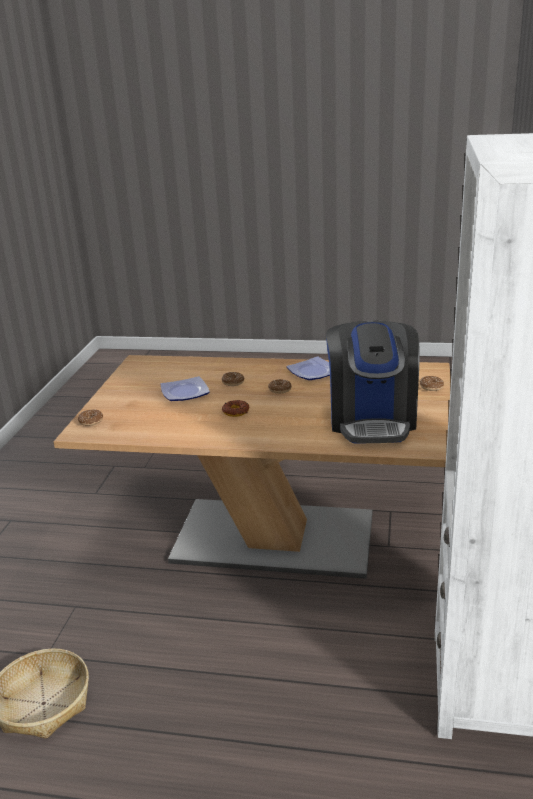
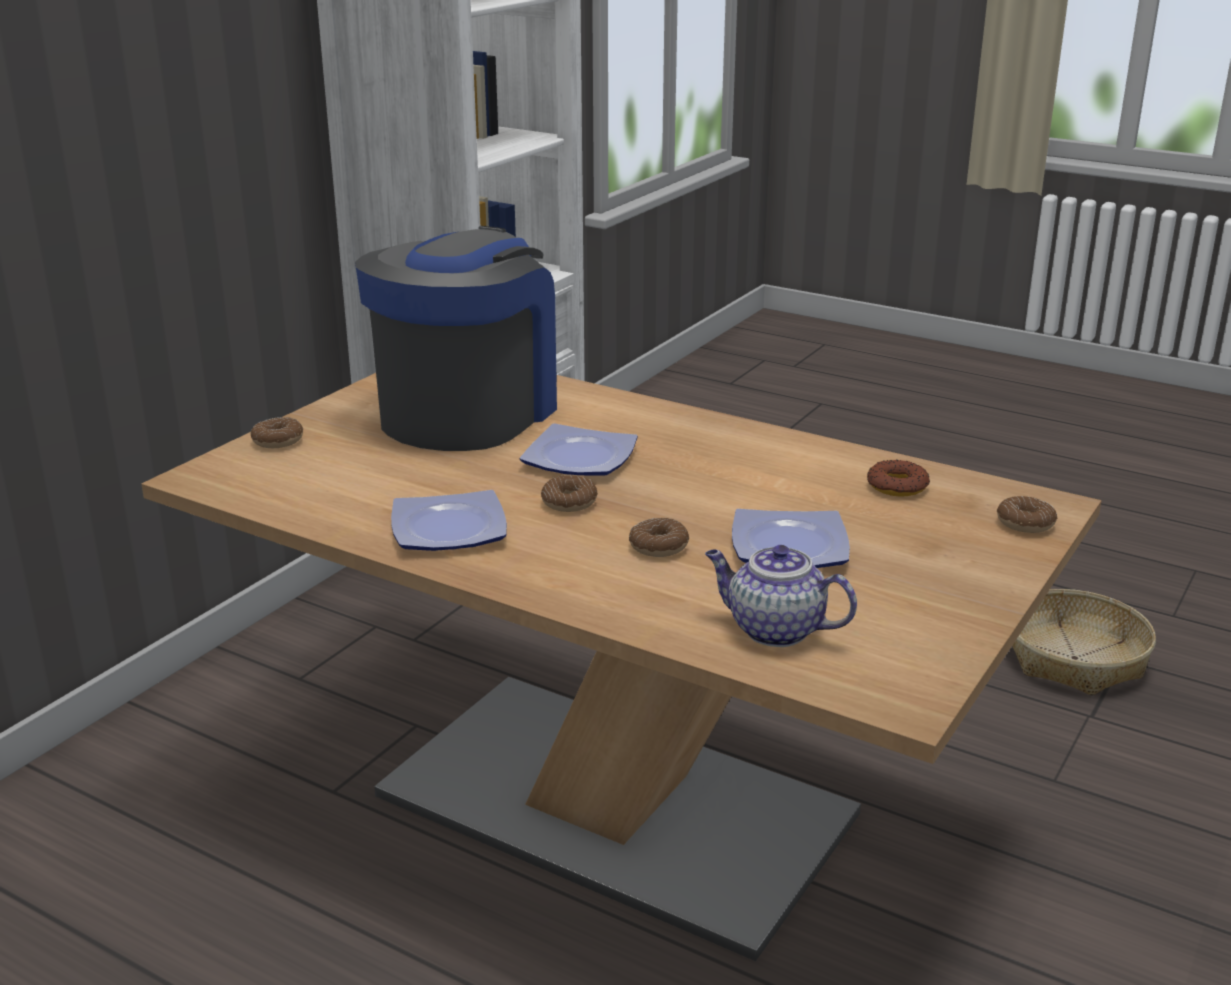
camera: 160 degrees left, 0 degrees up
(180, 368) = (773, 630): none -> teapot
(236, 411) = (698, 477): donut -> donut (896, 486)
(293, 408) = (580, 459): none -> plate

